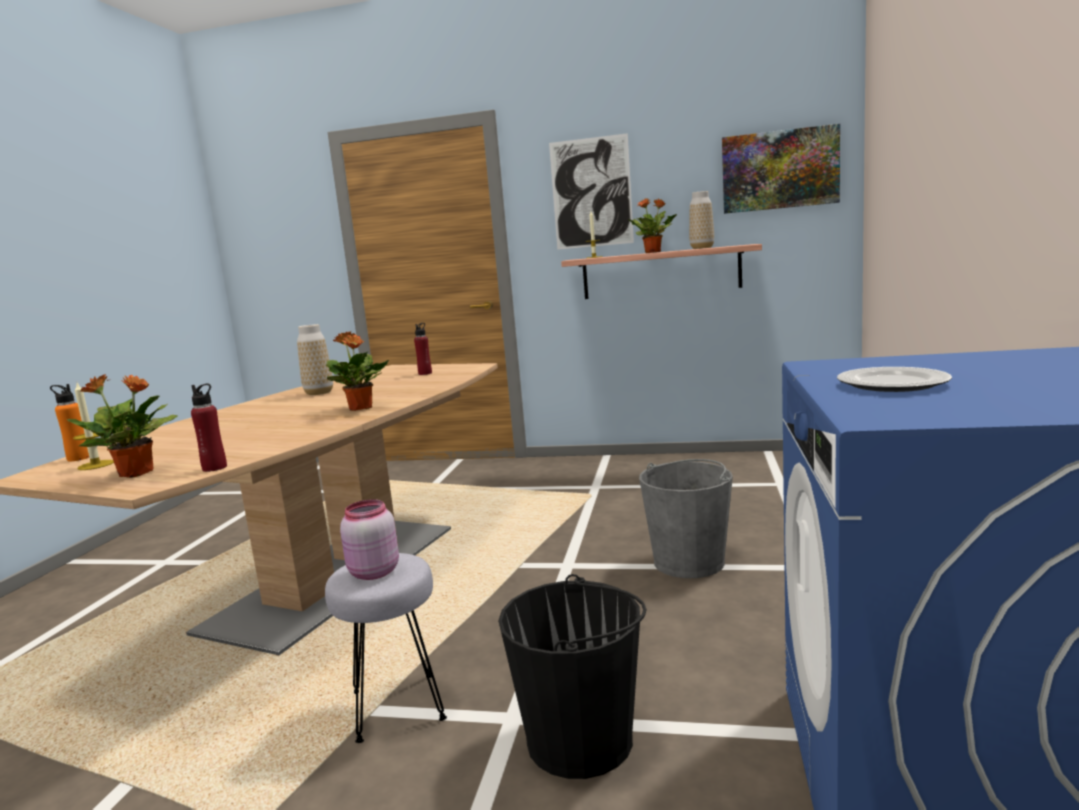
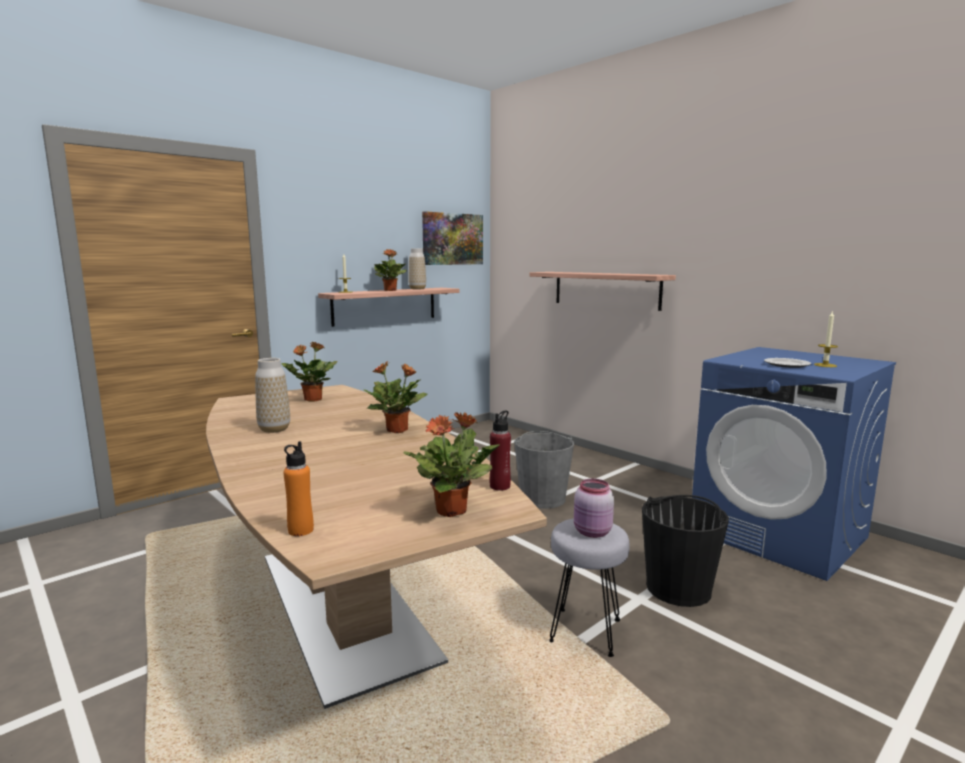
camera: 55 degrees left, 0 degrees up
(96, 465) = (364, 524): candle -> candle (825, 365)
(425, 373) = (312, 399): red bottle -> potted plant
(591, 193) = (337, 238): picture -> none
(939, 229) = (605, 289): none -> shelf

